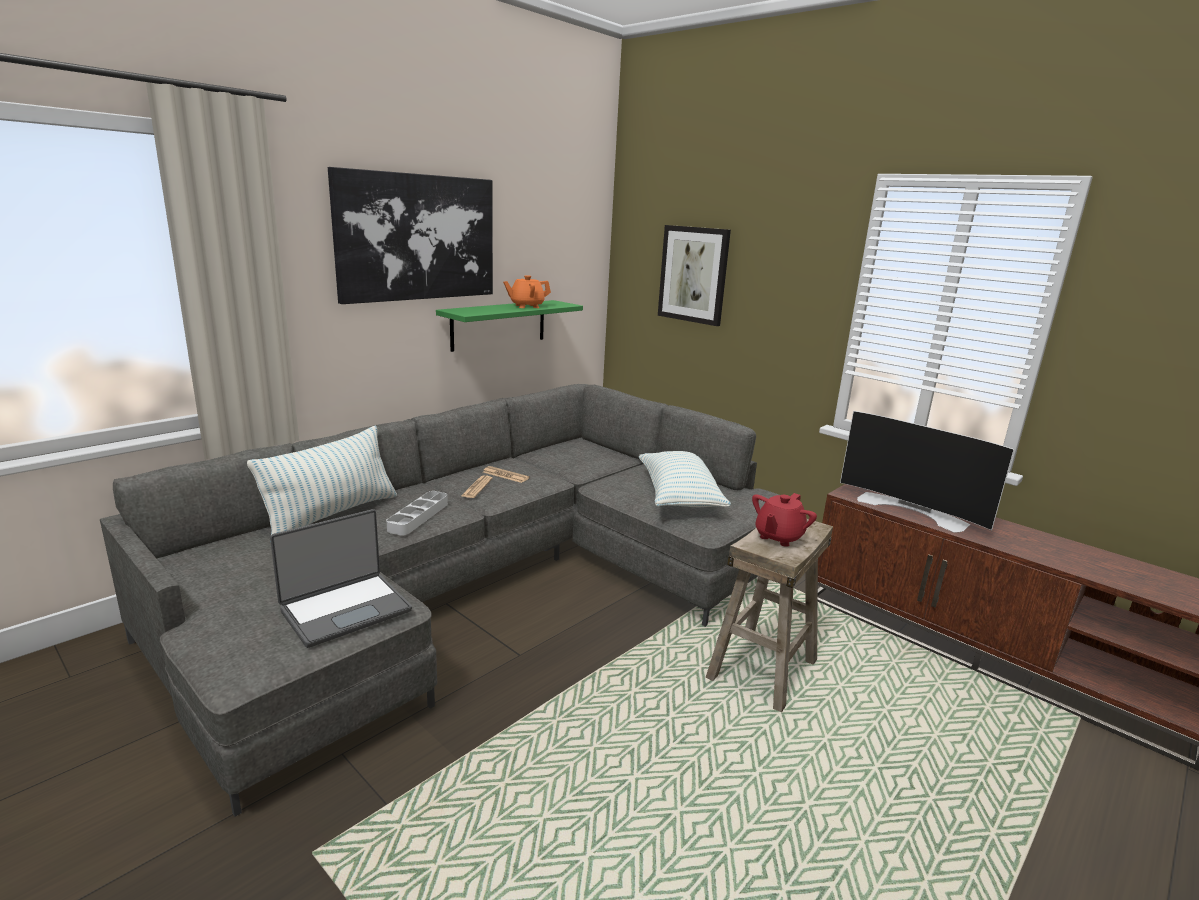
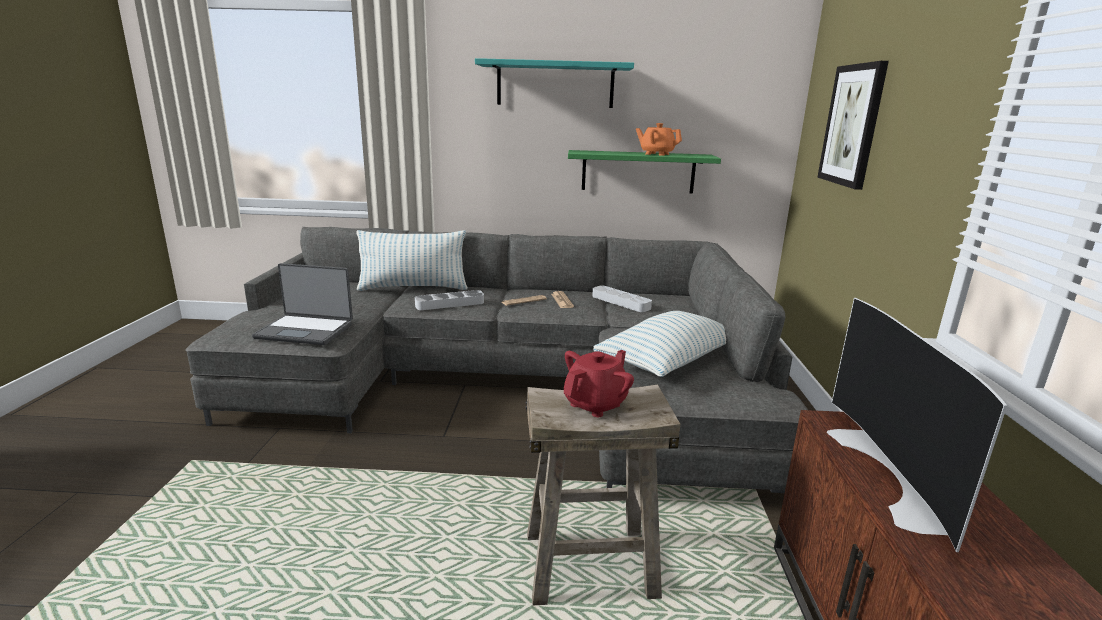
camera: 50 degrees right, 0 degrees up
(417, 237) = (555, 85): picture -> turquoise shelf
(550, 460) = (620, 302): none -> grey tray
(778, 537) = (595, 404): red teapot -> red teapot turned 135 degrees clockwise

